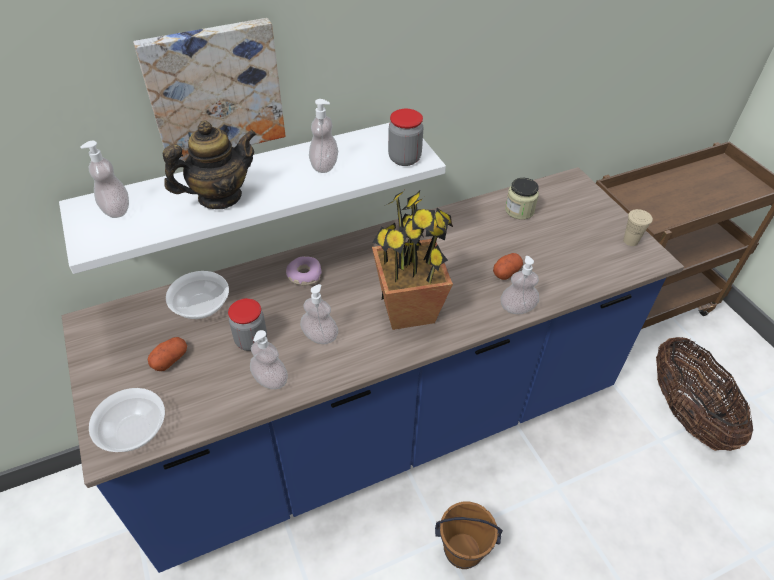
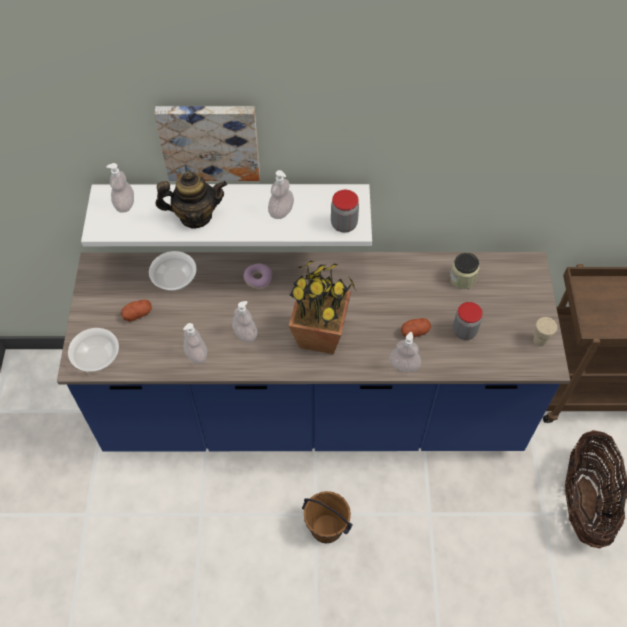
camera: 25 degrees right, 10 degrees up
(251, 340) = (197, 319): jar -> jar (464, 331)

